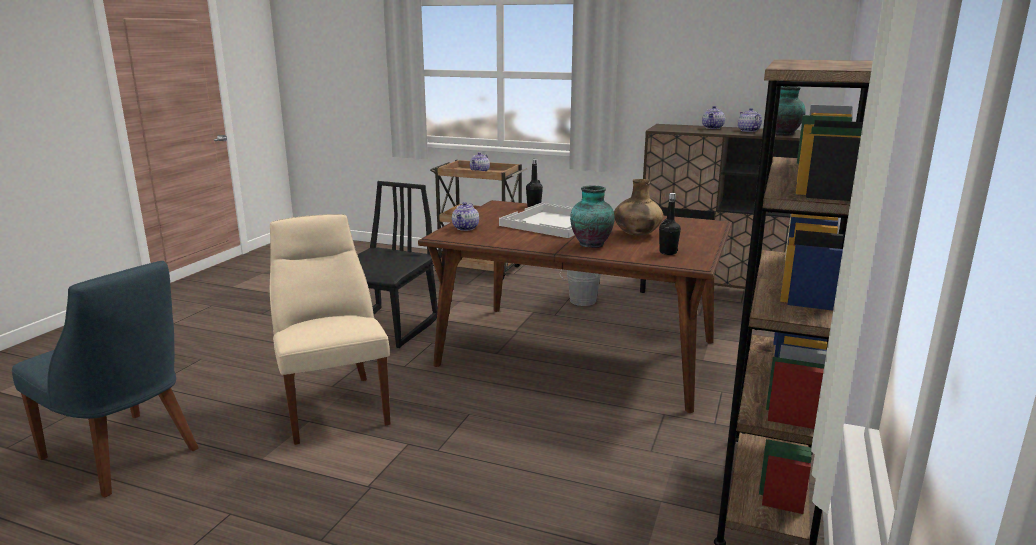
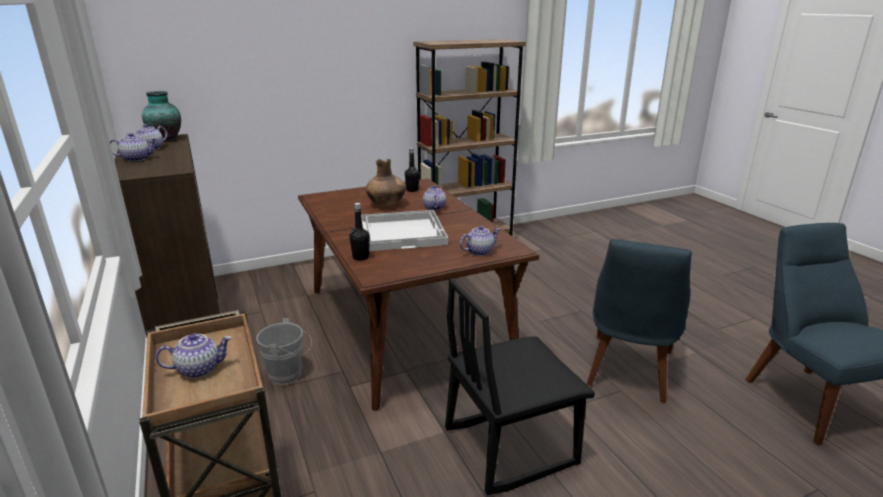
camera: 135 degrees left, 5 degrees up
(333, 405) = (628, 370): beige chair -> blue chair
(591, 244) = (434, 207): vase -> teapot

